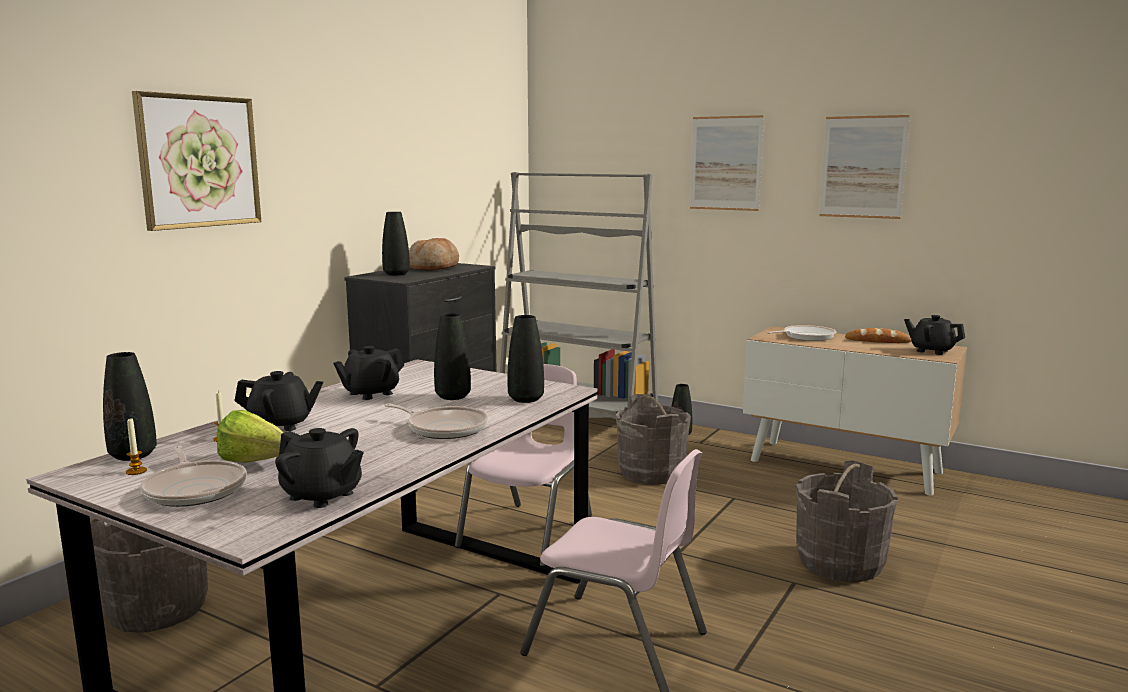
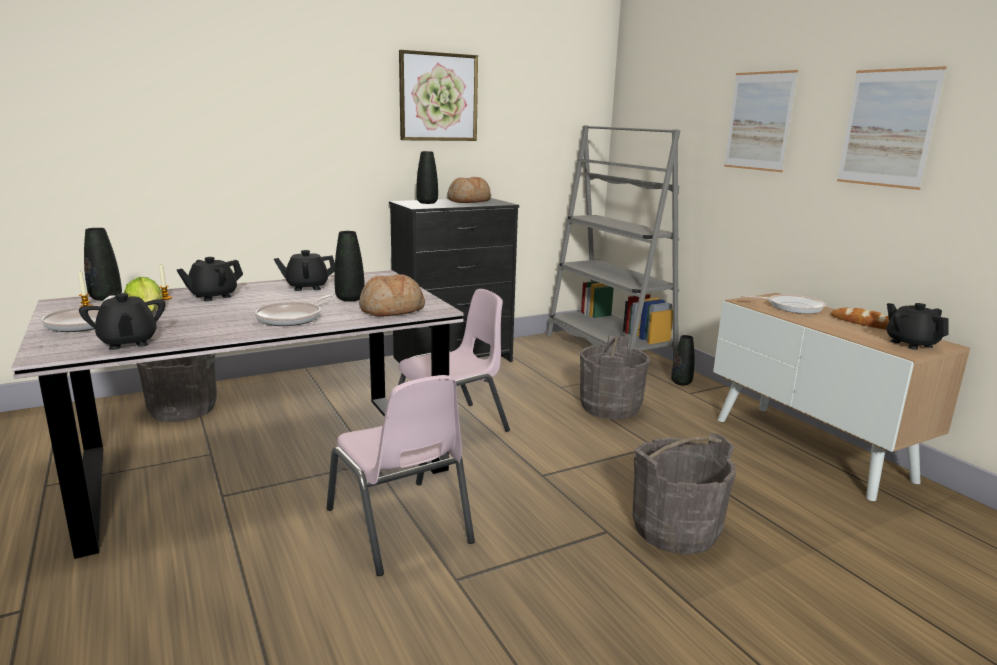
camera: 30 degrees right, 5 degrees up
(199, 161) = (262, 103): picture -> picture (438, 97)
(281, 425) = (213, 296): black teapot -> black teapot turned 105 degrees clockwise
(444, 428) = (292, 318): frying pan -> frying pan turned 60 degrees clockwise
(526, 399) = (392, 310): black vase -> bread

